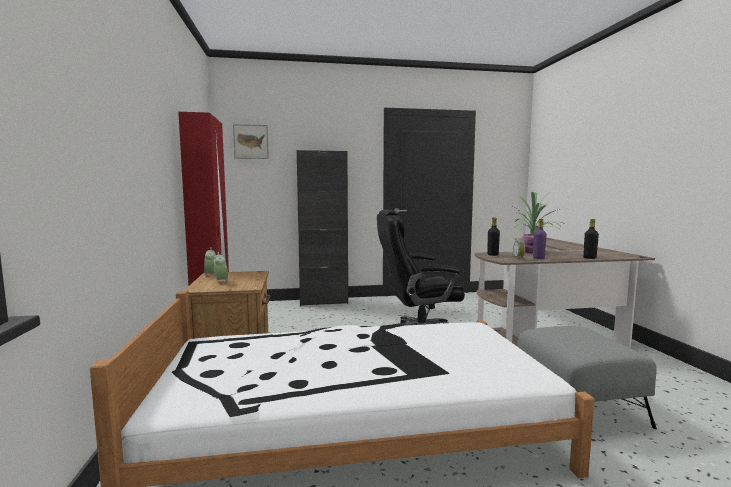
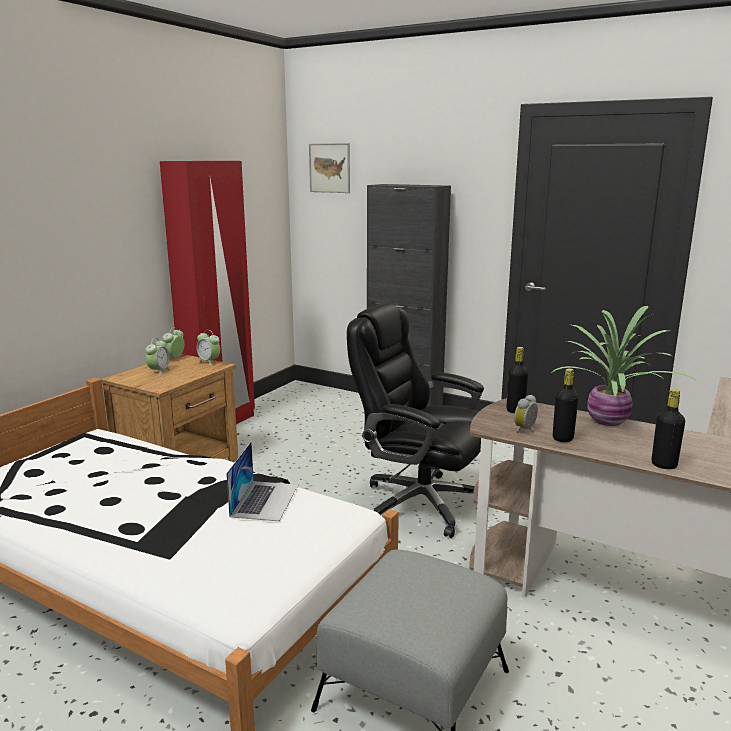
camera: 40 degrees right, 10 degrees up
(245, 272) = (209, 362): none -> alarm clock
(423, 332) = (265, 500): none -> laptop
(538, 258) = (562, 438): purple bottle -> black bottle

